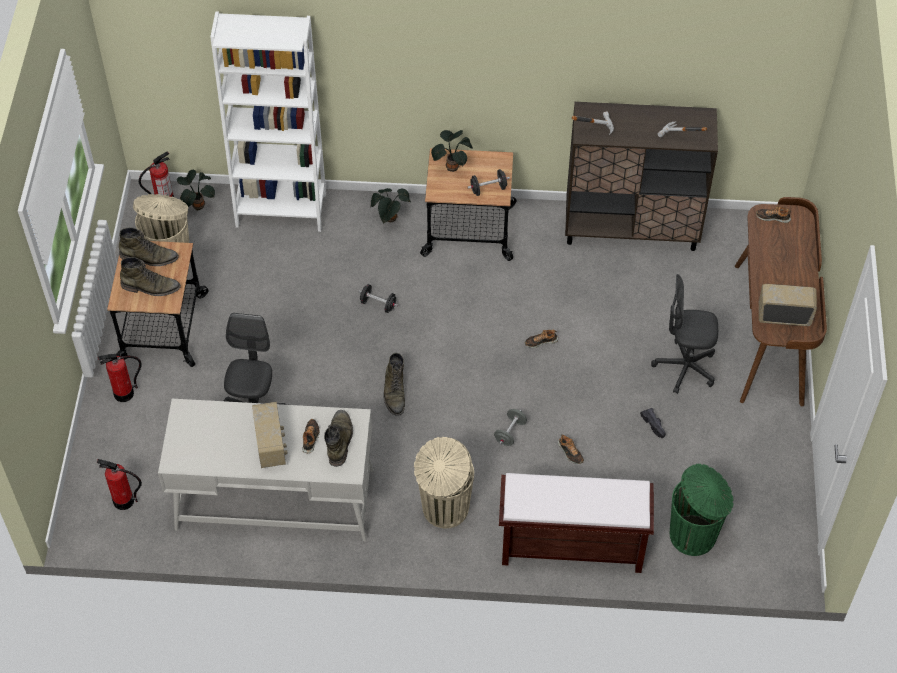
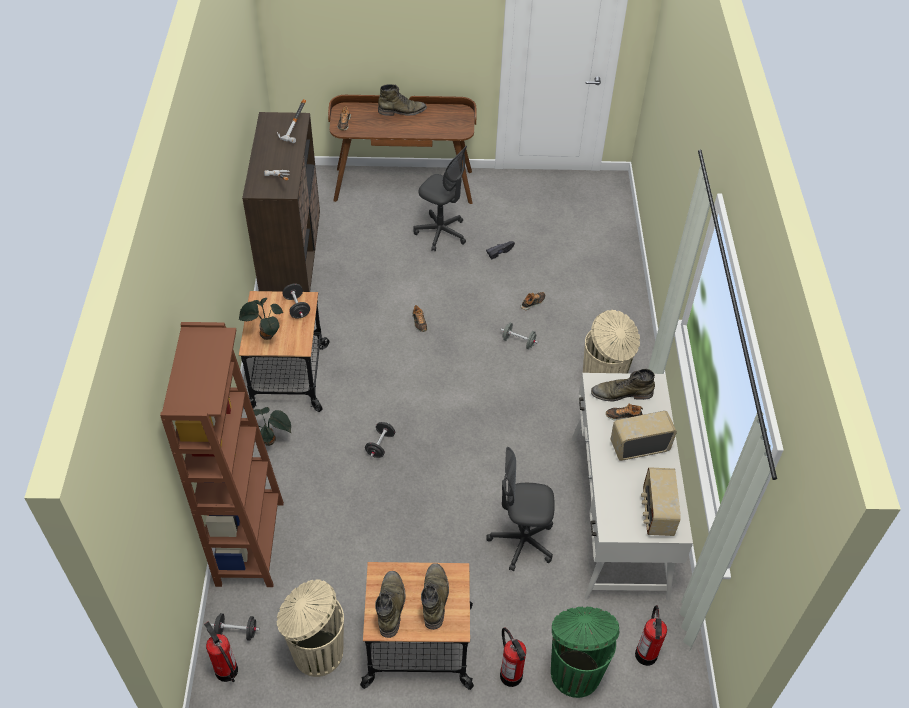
camera: 95 degrees left, 5 degrees down
(198, 205) = (236, 632): potted plant -> black dumbbell
(281, 210) = (250, 543): white bookcase -> brown bookcase
(394, 392) = (484, 426): green boot -> green boot (402, 111)
(570, 547) = (622, 302): brown bench -> none
(685, 368) = (441, 233): grey office chair -> grey office chair turned 60 degrees counterclockwise
(694, 535) = (596, 232): green trash can -> green trash can (575, 671)
(784, 315) = (445, 122): radio -> radio (656, 513)

